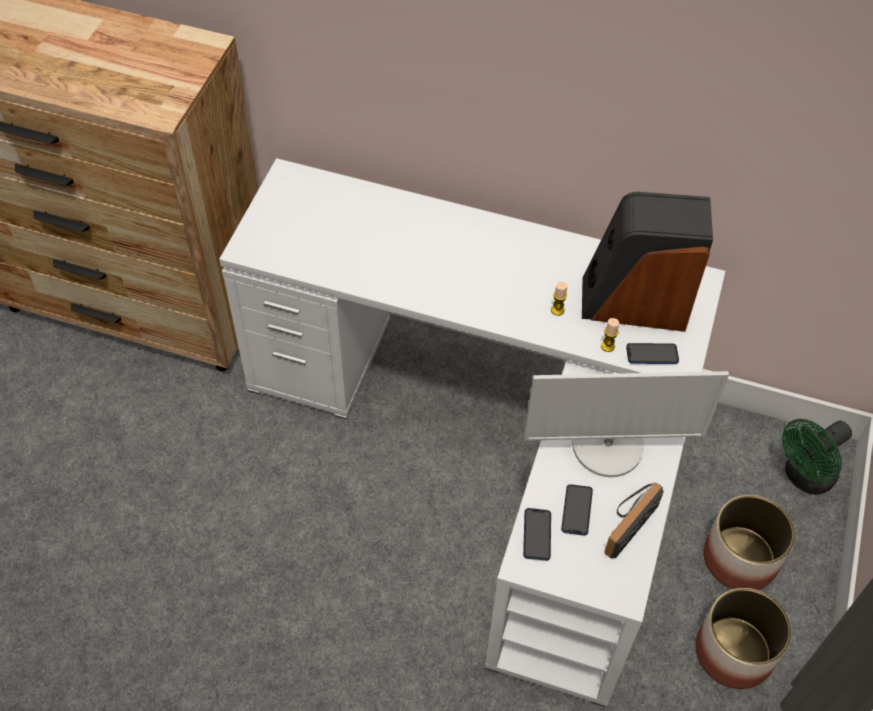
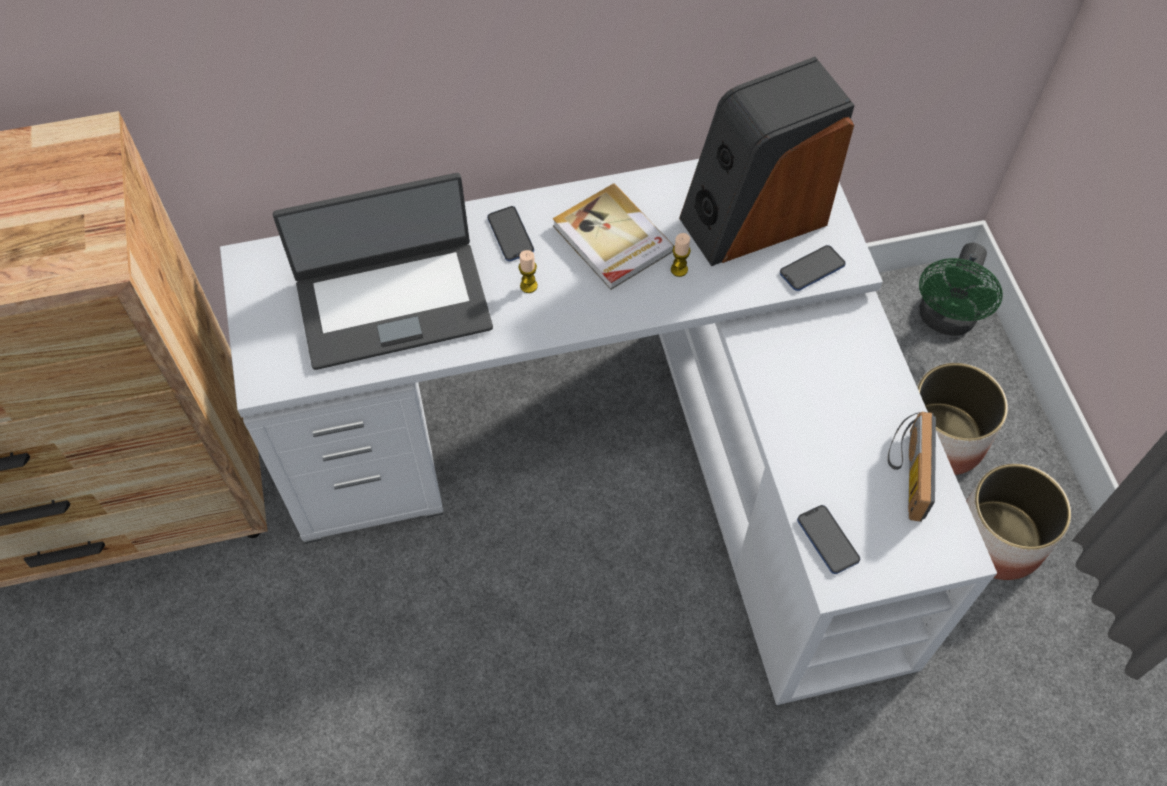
camera: 30 degrees left, 5 degrees up
(356, 241) = (393, 302): none -> laptop
(525, 270) = (612, 240): none -> book
(576, 510) = (848, 488): phone -> phone (510, 235)
(607, 346) = (760, 284): candle -> candle (528, 286)
(608, 446) = (829, 396): monitor -> none

